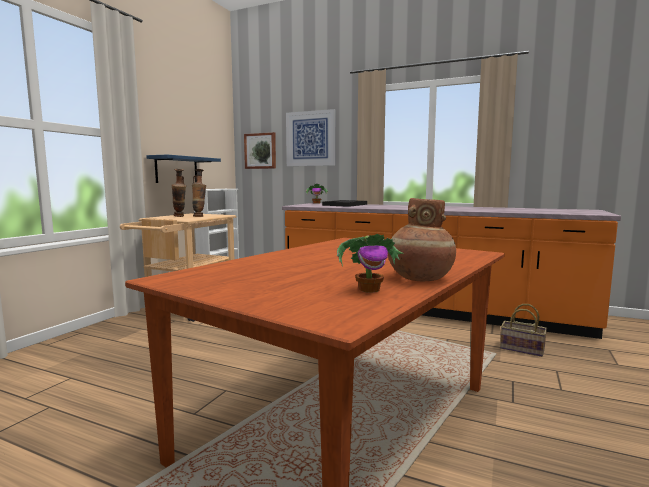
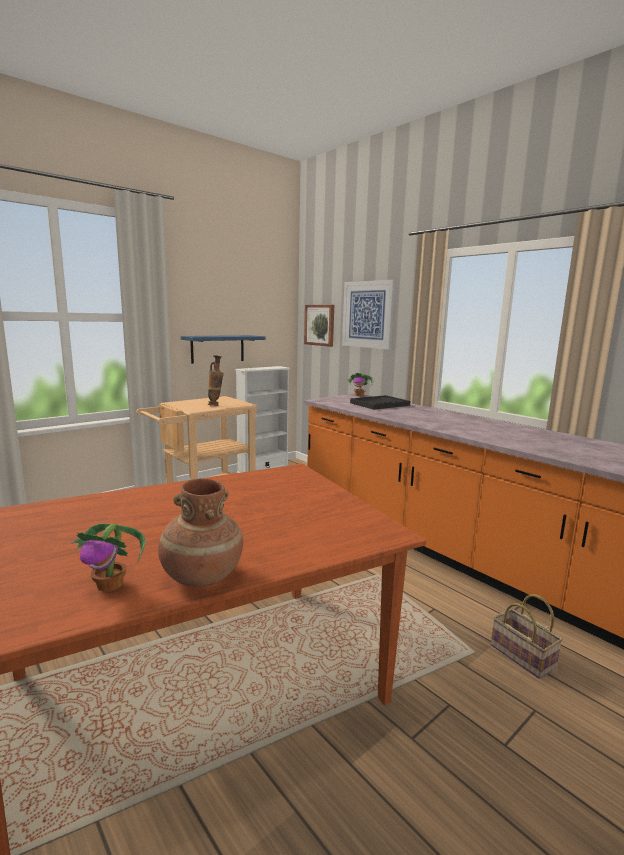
camera: 25 degrees right, 5 degrees up
(180, 216) = (199, 403): vase -> none

